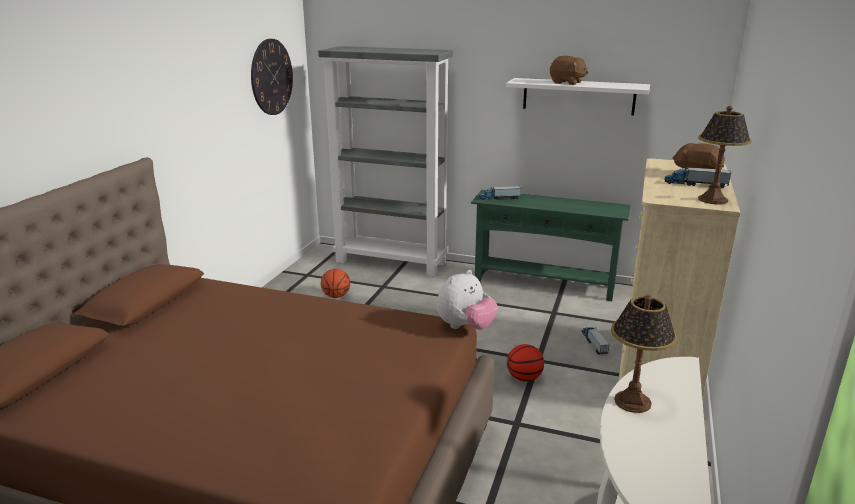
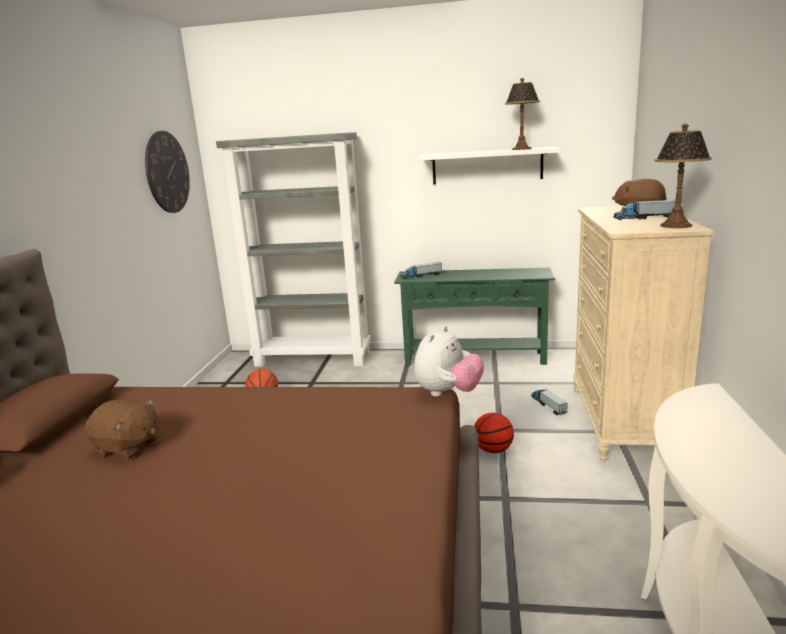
camera: 10 degrees left, 5 degrees down
(567, 83) = (477, 151): brown plush toy -> brown plush toy (128, 448)
(633, 401) = (686, 437): table lamp -> table lamp (521, 149)

